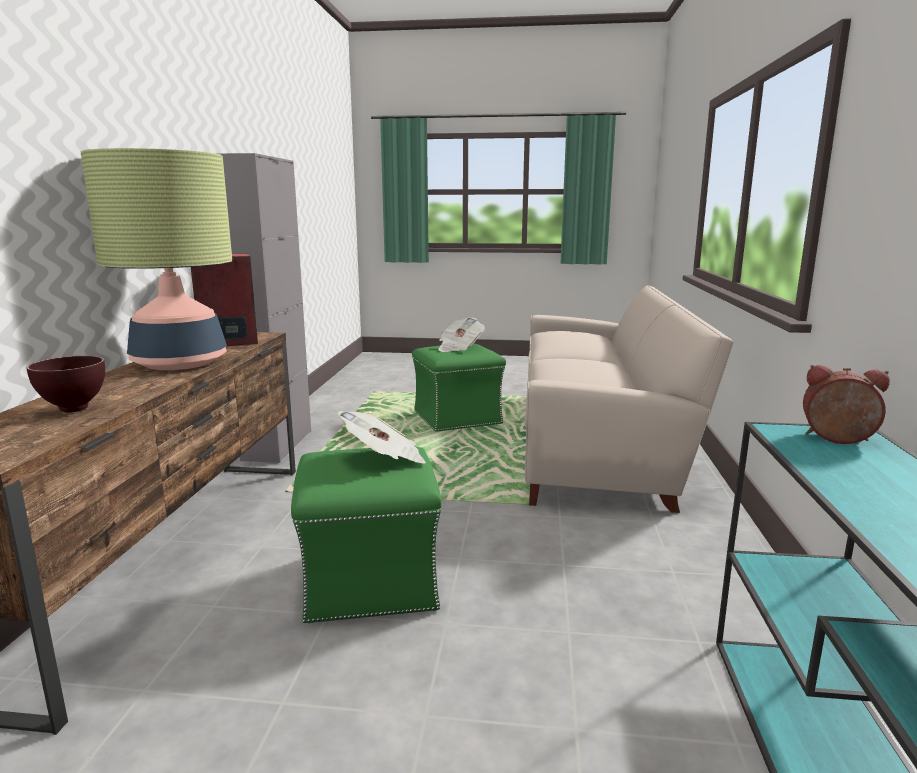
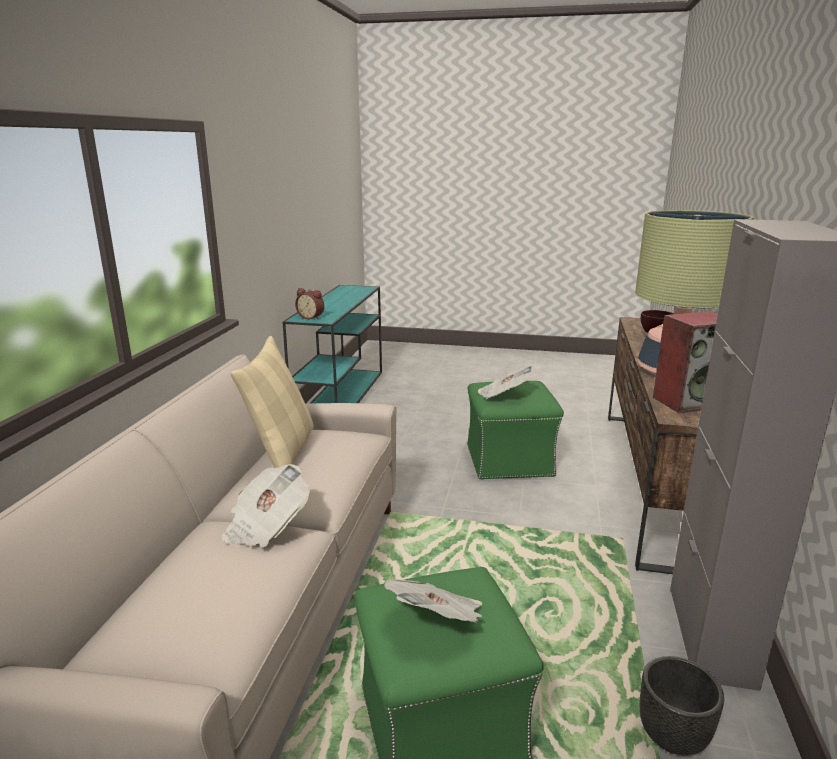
camera: 175 degrees left, 5 degrees up
(340, 419) = (673, 737): none -> black planter
(567, 346) = (266, 526): none -> newspaper
(609, 371) = (282, 451): none -> beige pillow

